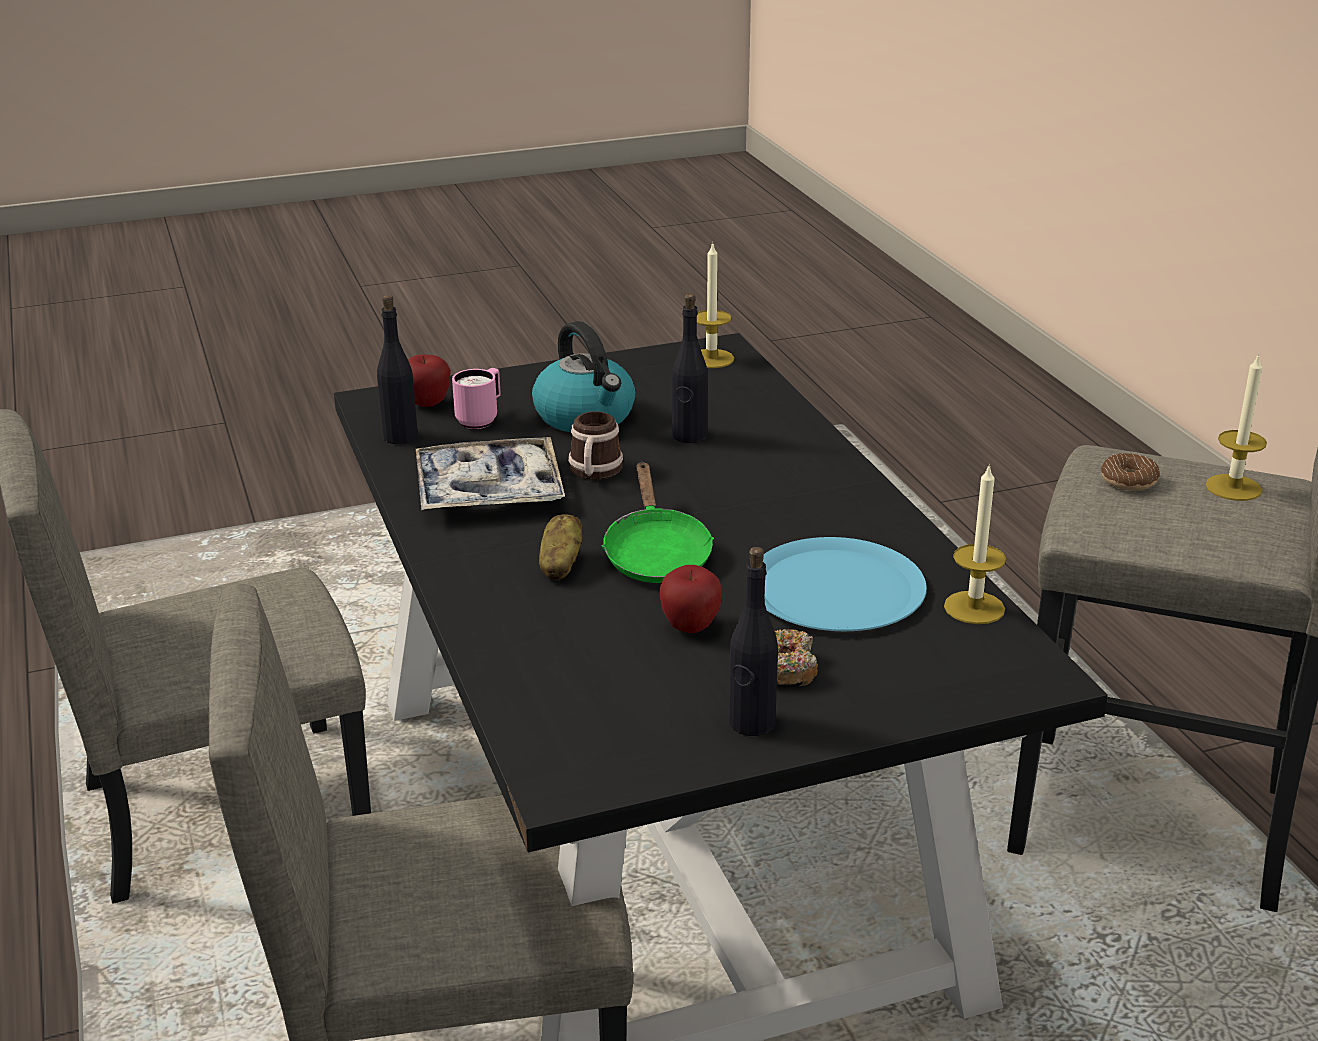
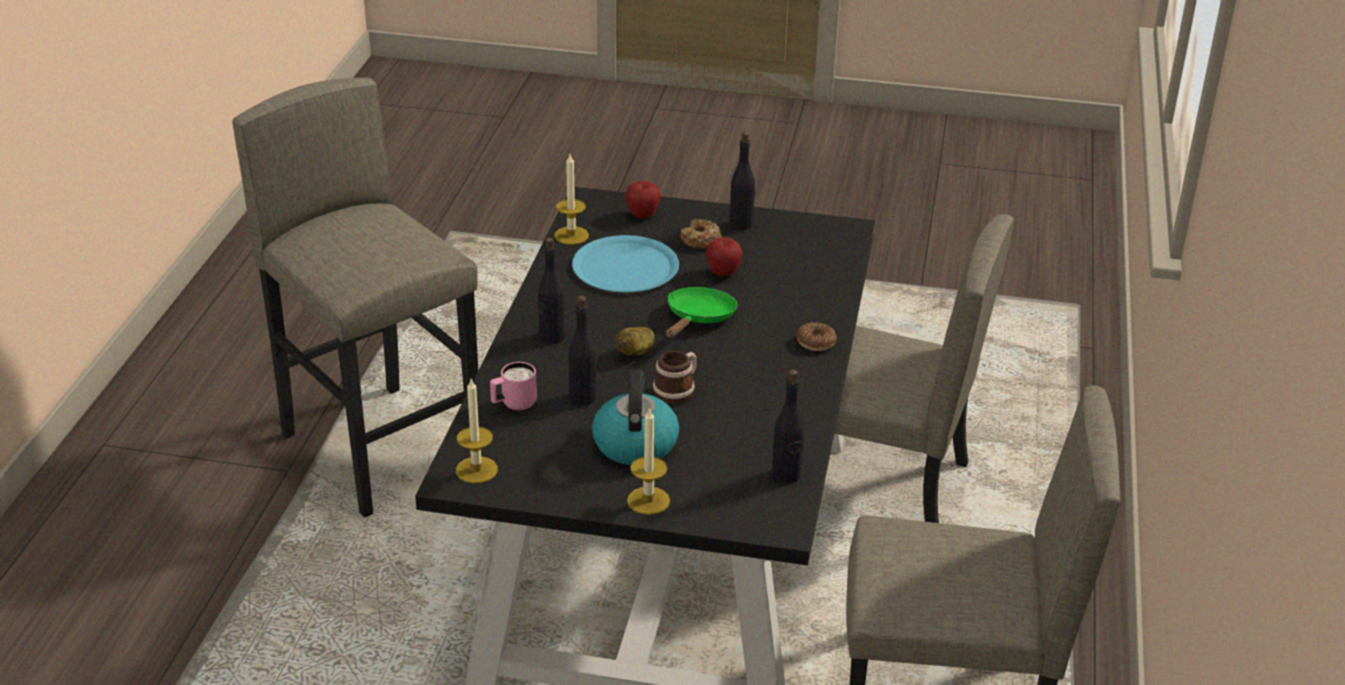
camera: 150 degrees left, 5 degrees up
(427, 404) = (742, 503): apple -> apple (642, 215)
(481, 419) = (713, 470): pink mug -> pink mug (514, 405)
(488, 490) = (759, 400): tray -> none
(560, 565) = (759, 330): potato -> potato (636, 352)
(806, 478) = (552, 336): none -> black bottle
(1128, 480) = (386, 257): donut -> donut (816, 342)
(1233, 487) = (342, 234): candle -> candle (648, 500)

